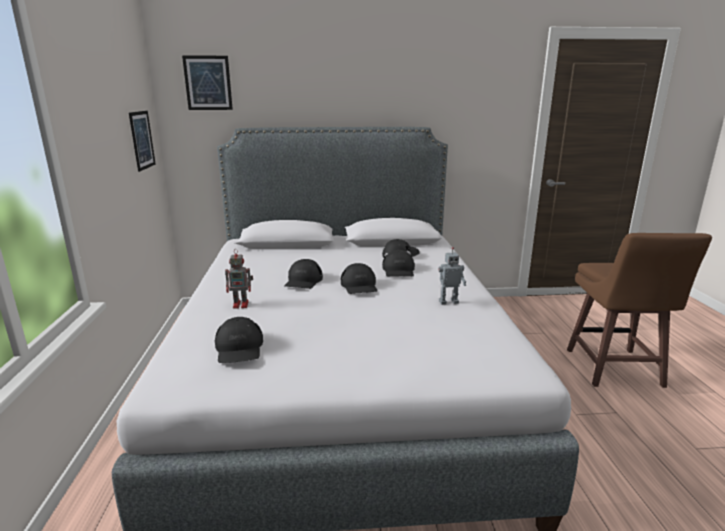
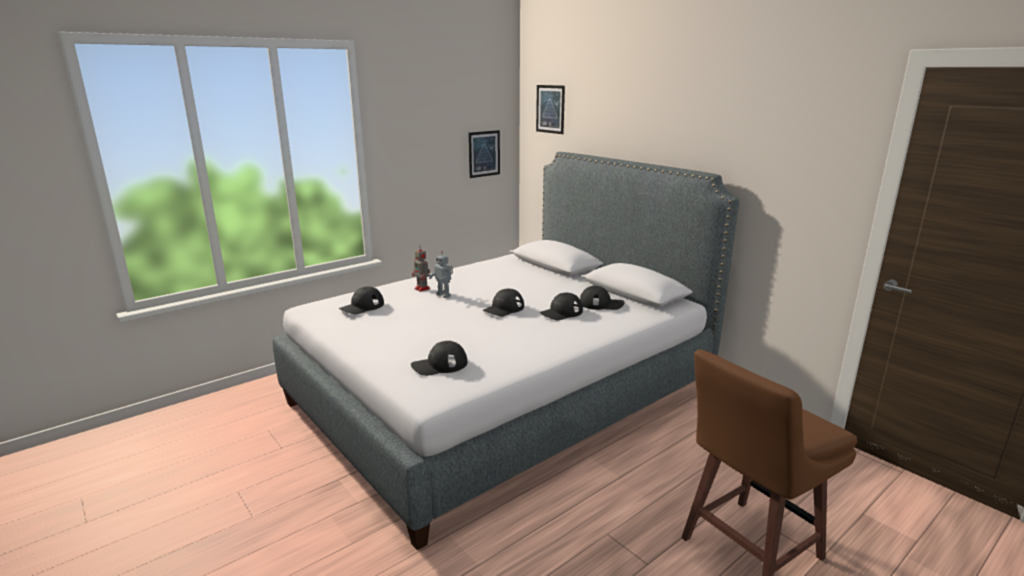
camera: 55 degrees right, 0 degrees up
(303, 281) = (485, 291): black cap -> black cap (439, 365)
(448, 302) = (521, 345): toy robot -> toy robot (444, 295)

